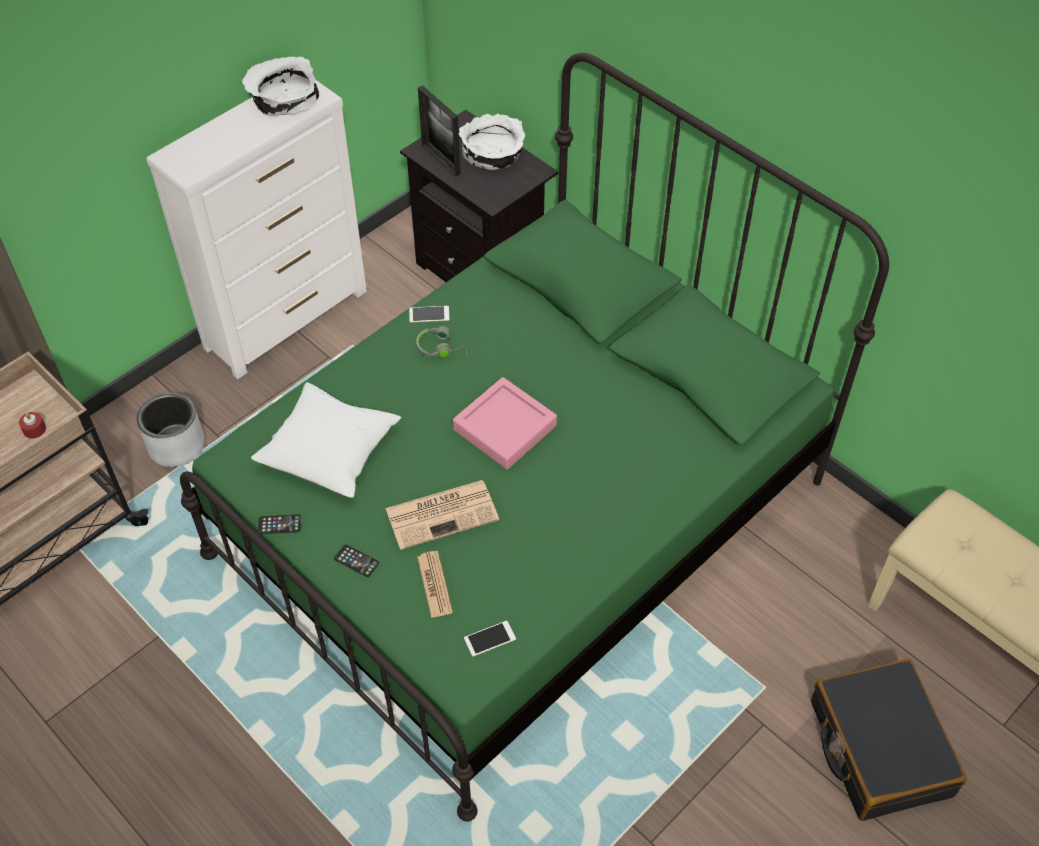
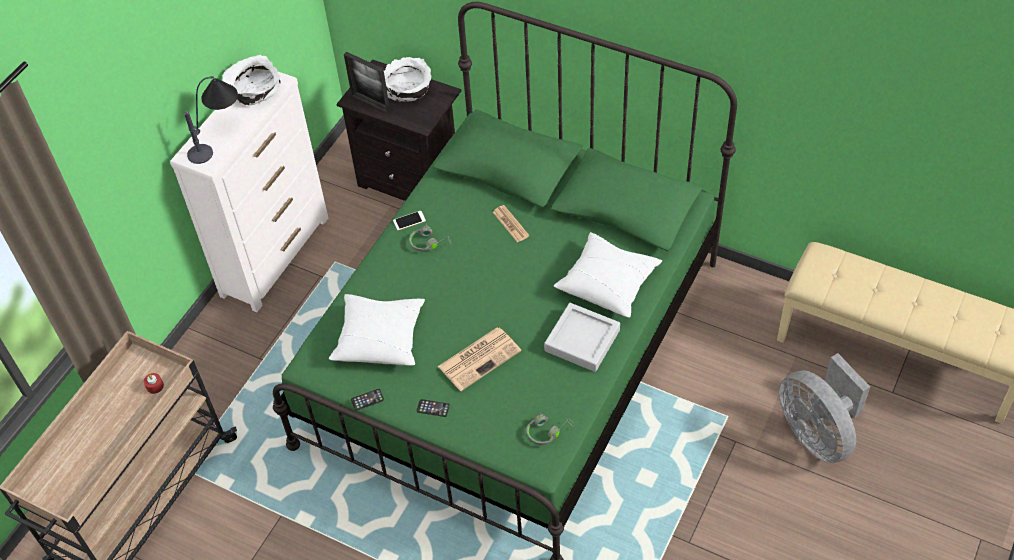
camera: 15 degrees left, 0 degrees up
(177, 445) = (232, 375): grey planter -> none
(215, 145) = (218, 138): none -> table lamp
(434, 584) = (494, 407): newspaper -> newspaper (510, 224)
(490, 638) = (547, 431): phone -> grey headphones
(505, 428) = (498, 286): pink tray -> none
(584, 530) = (582, 340): none -> grey tray
(648, 465) = (608, 283): none -> white pillow
(879, 748) = (817, 433): black suitcase -> grey fan

